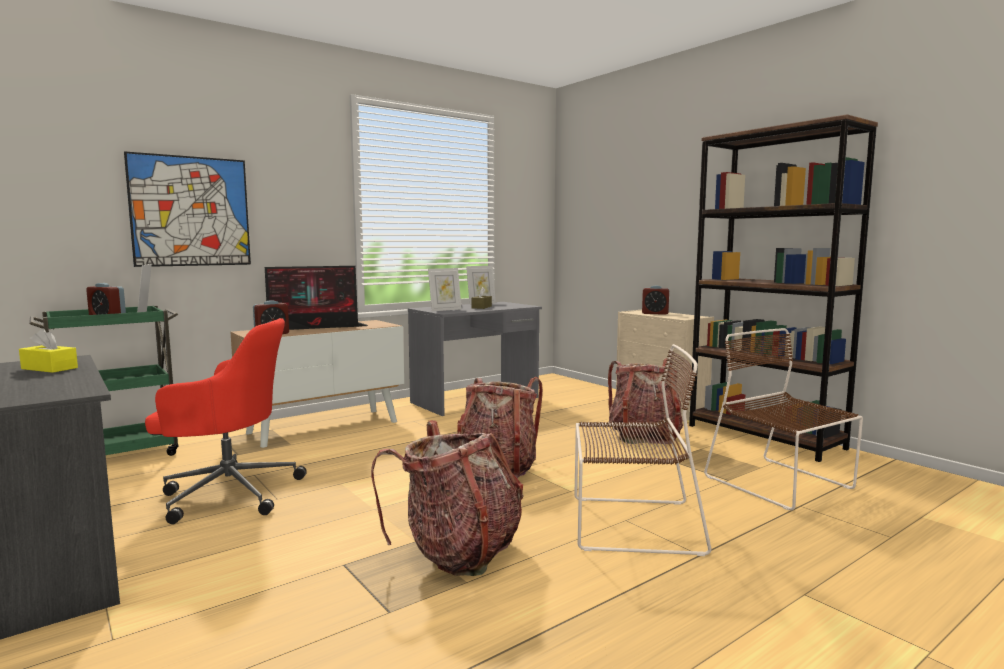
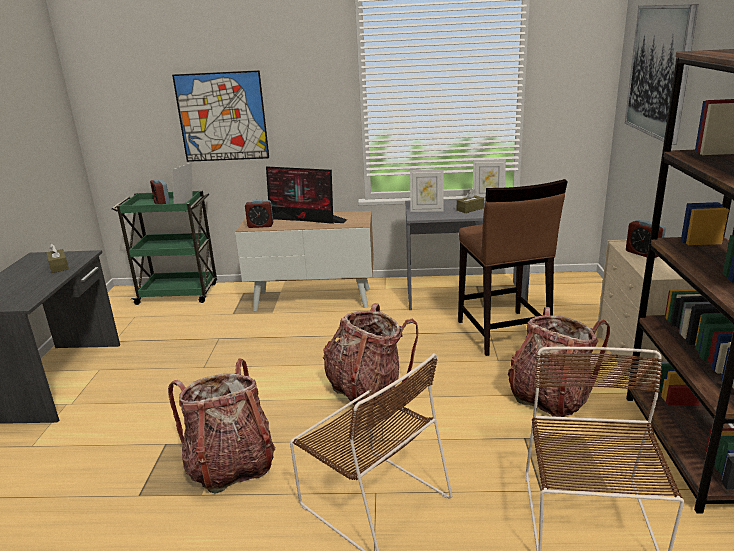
camera: 40 degrees right, 15 degrees up
(49, 368) = (59, 266): yellow tissue box -> brown tissue box
(228, 493) = (188, 351): red office chair -> none
(547, 413) = (503, 333): none -> brown stool
(614, 185) = (659, 71): none -> picture

